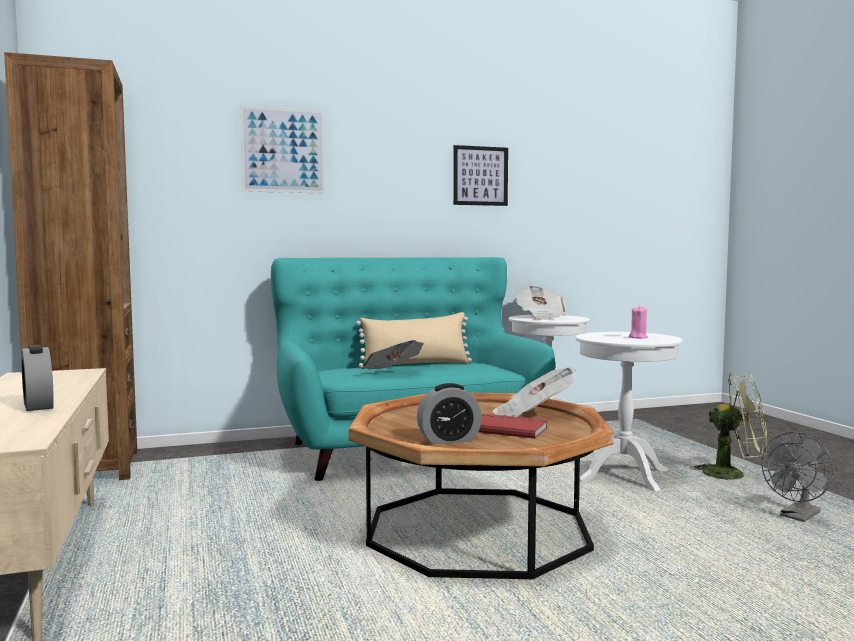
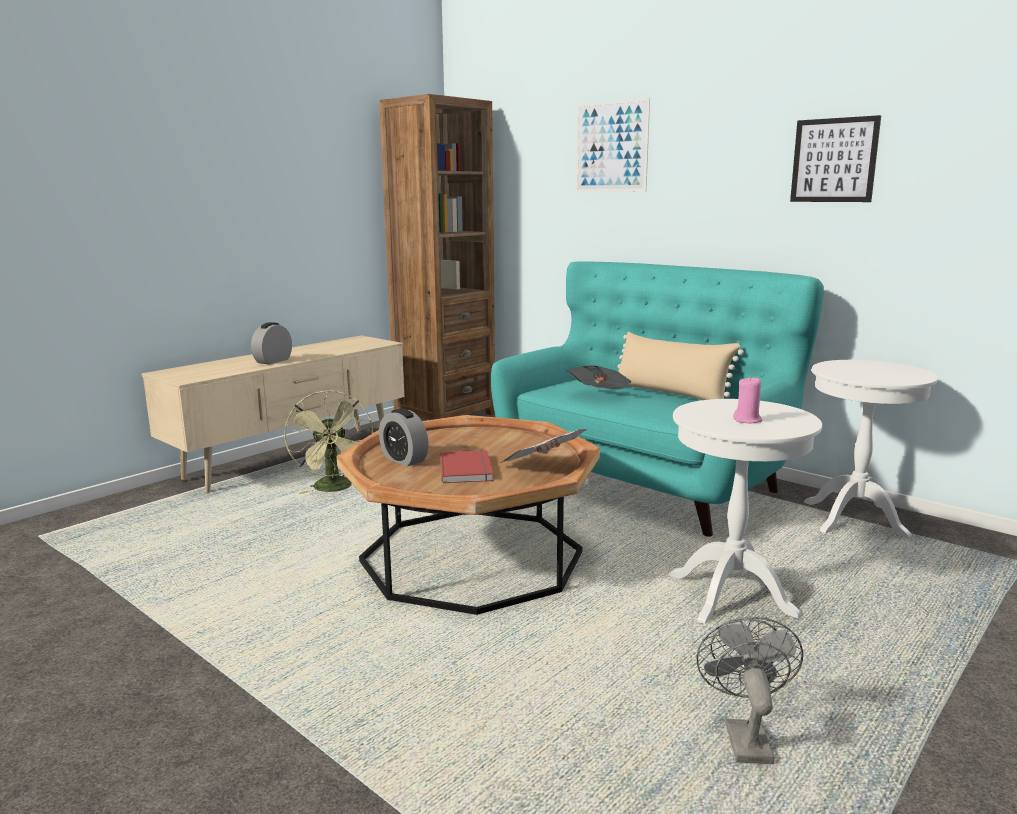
camera: 60 degrees right, 10 degrees up
(541, 317) = (866, 368): newspaper -> none
(733, 474) = (867, 668): green fan -> green fan (335, 489)
(797, 517) = (744, 736): grey fan -> grey fan turned 75 degrees clockwise

